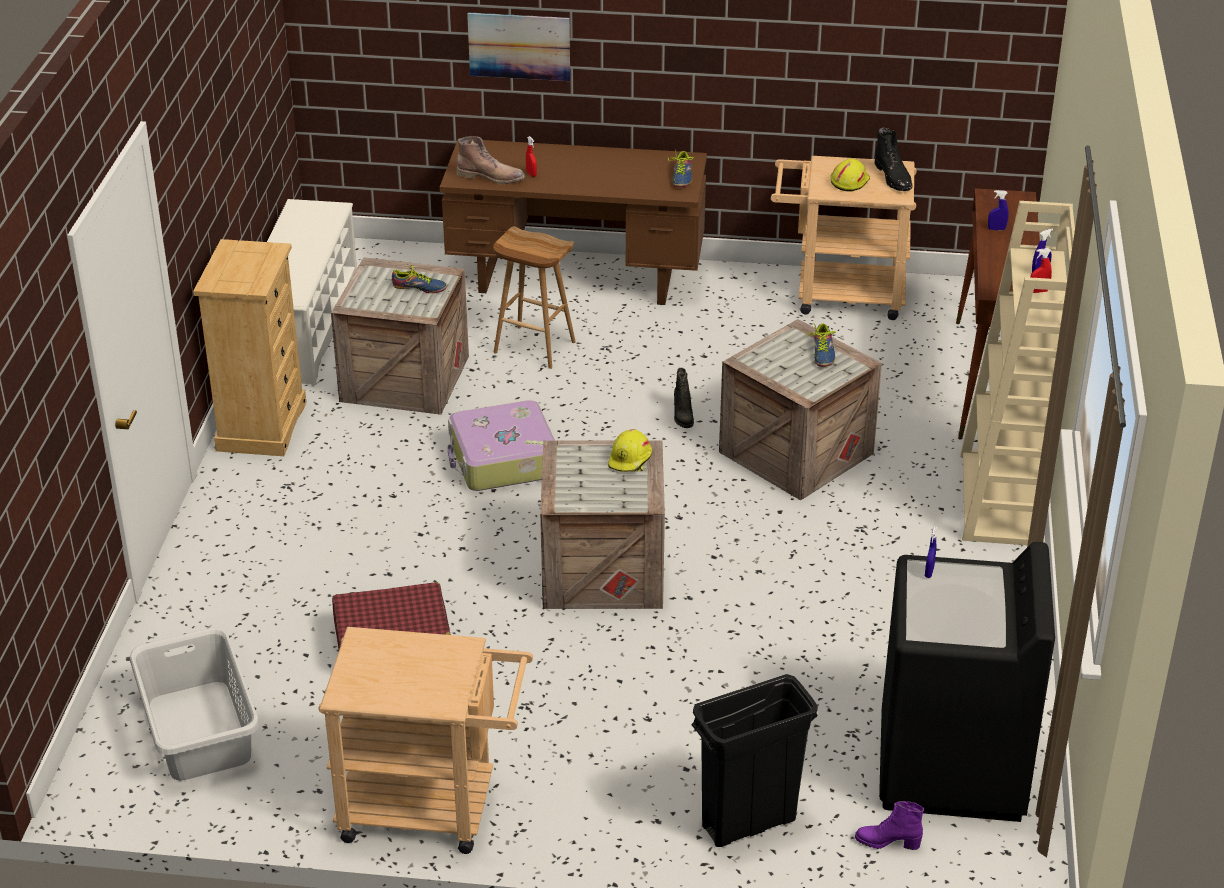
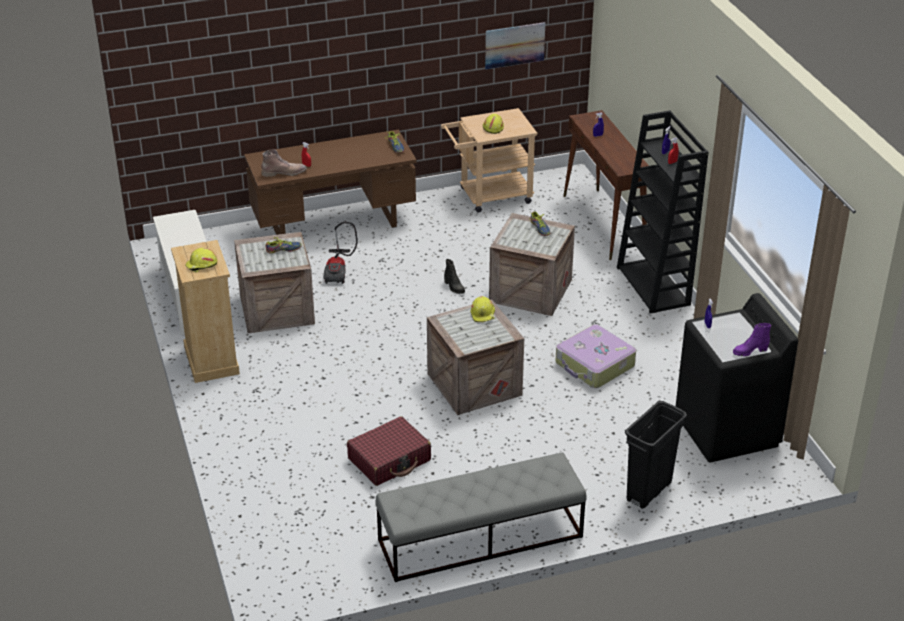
camera: 25 degrees left, 0 degrees up
(198, 731) = (315, 542): grey laundry basket -> none
(239, 274) = (201, 265): none -> yellow hard hat
(432, 808) = (479, 539): beige cart -> grey bench
(502, 460) = (371, 340): suitcase -> suitcase (594, 365)
(519, 46) = (279, 88): picture -> picture (514, 45)
(533, 347) = (339, 271): brown stool -> vacuum cleaner
(887, 842) = (722, 478): purple boot -> purple boot (749, 351)
(894, 177) = (515, 119): black boot -> none
(1001, 500) = (654, 286): beige bookcase -> black bookcase

